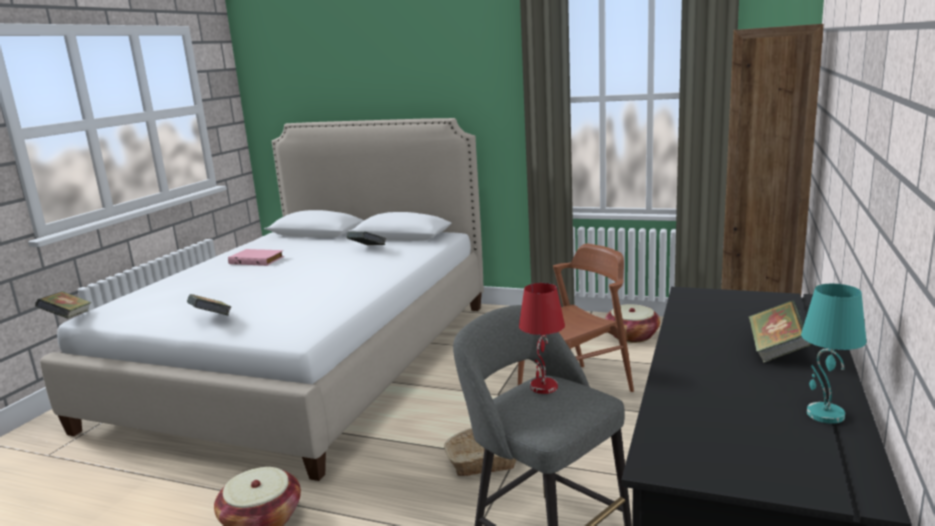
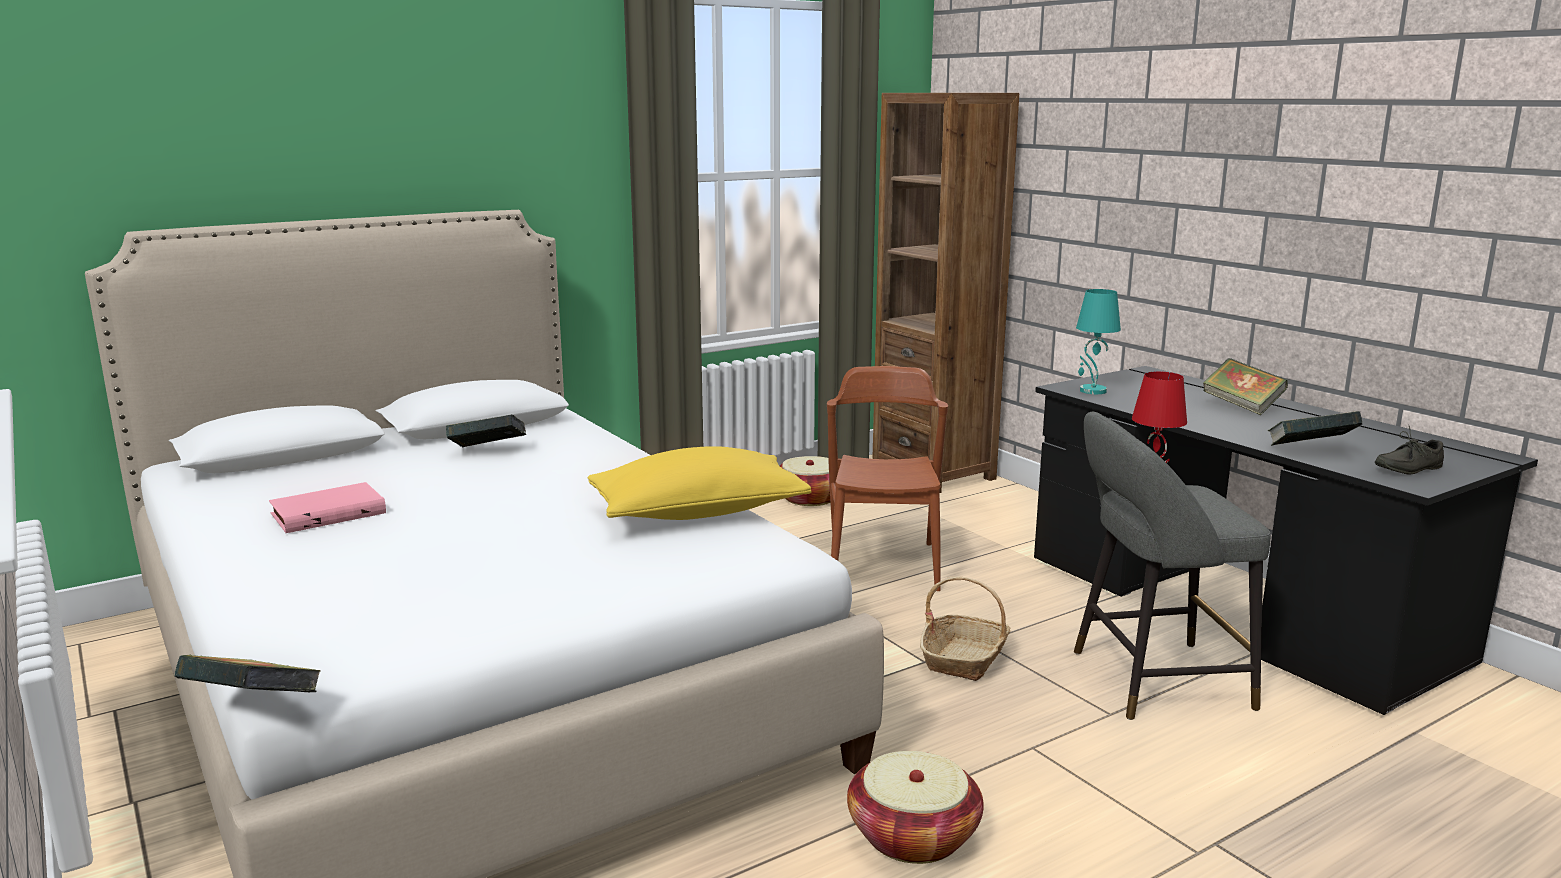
camera: 55 degrees left, 0 degrees up
(211, 319) = (588, 591): book -> book (1310, 451)
(336, 303) = (698, 513): none -> yellow pillow
(708, 452) = (1406, 468): none -> grey shoe
(824, 414) = (1371, 430): turquoise table lamp -> turquoise table lamp (1092, 391)

